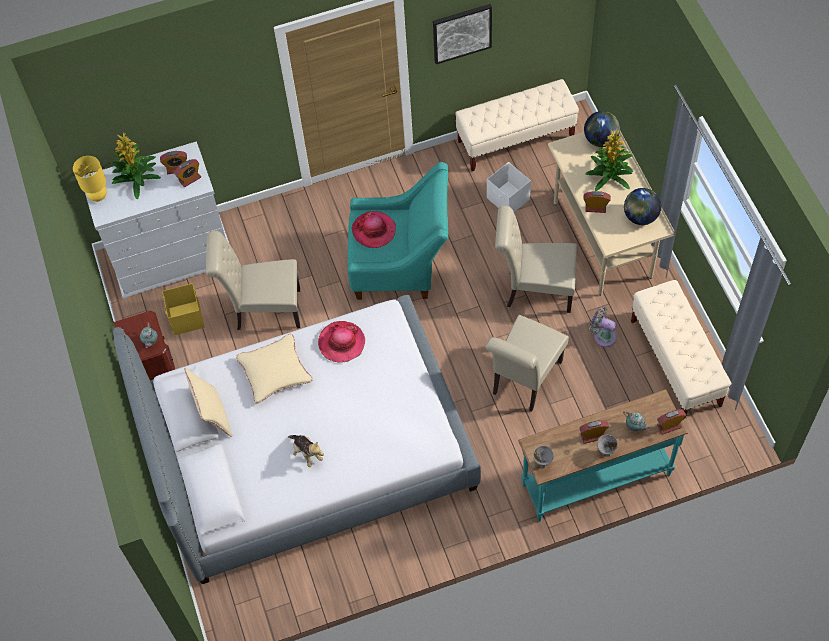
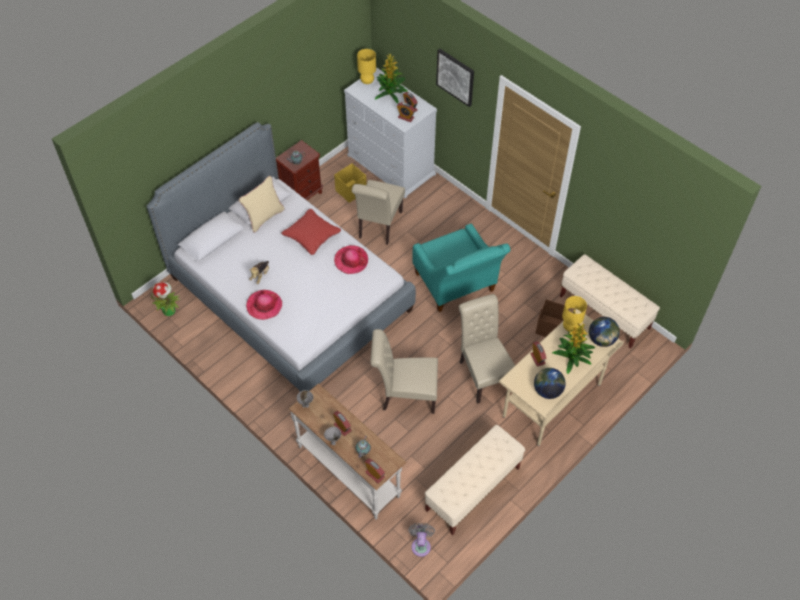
camera: 60 degrees right, 5 degrees down
(254, 605) = (169, 310): none -> potted plant
(263, 310) = (378, 227): beige chair -> beige chair turned 135 degrees counterclockwise
(275, 371) = (311, 235): beige pillow -> red pillow
(374, 230) = (454, 247): hat -> hat (264, 306)
(462, 33) = (607, 199): picture -> picture (455, 77)
(508, 199) = (550, 328): white storage box -> brown storage box
(570, 160) = (570, 327): none -> yellow table lamp
(595, 478) = (349, 470): turquoise console table -> white console table
(602, 336) = (469, 432): grey fan -> grey fan (421, 545)

